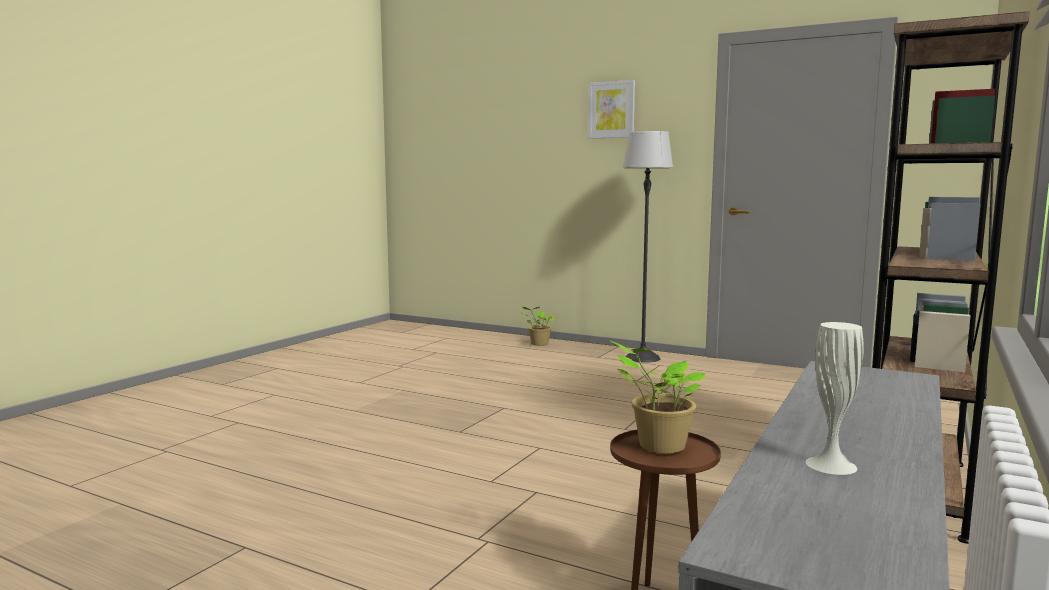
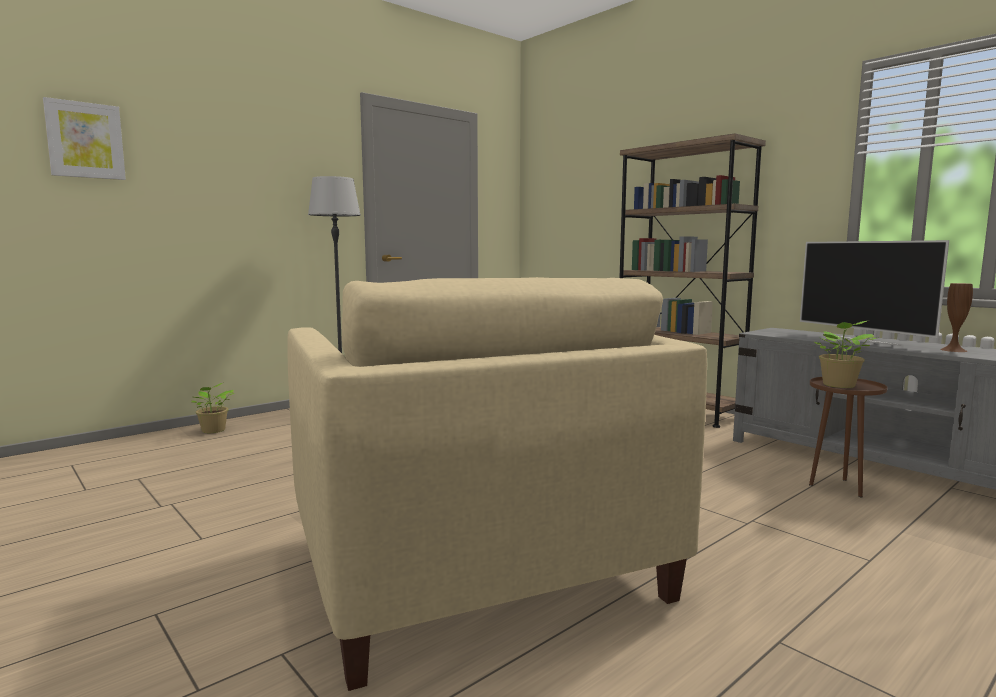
camera: 70 degrees left, 0 degrees up
(342, 445) = (475, 567): none -> beige armchair
(611, 110) = (259, 148): picture -> picture (85, 140)
(831, 465) = (953, 350): white vase -> brown vase
(855, 416) = (864, 340): none -> television

